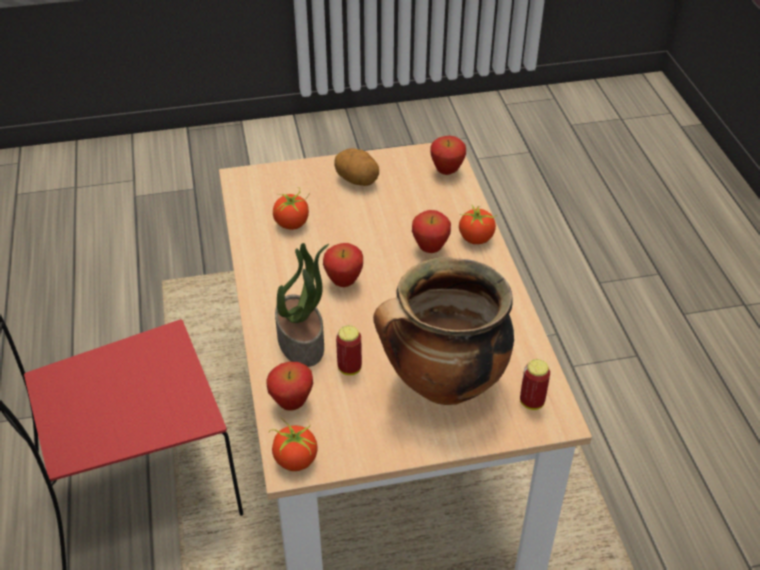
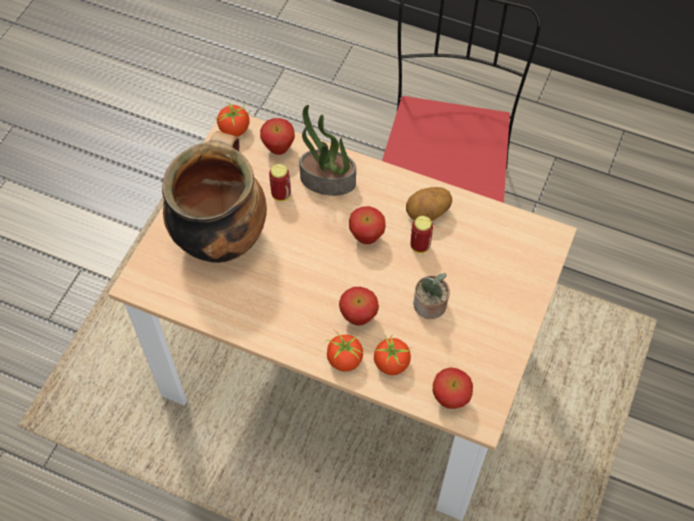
camera: 125 degrees right, 15 degrees up
(292, 223) = (462, 241): tomato -> tomato (391, 364)
(357, 180) = (487, 319): potato -> potato (427, 213)
(376, 214) = (430, 306): none -> potted plant
(531, 402) = (162, 278): can -> can (420, 246)

